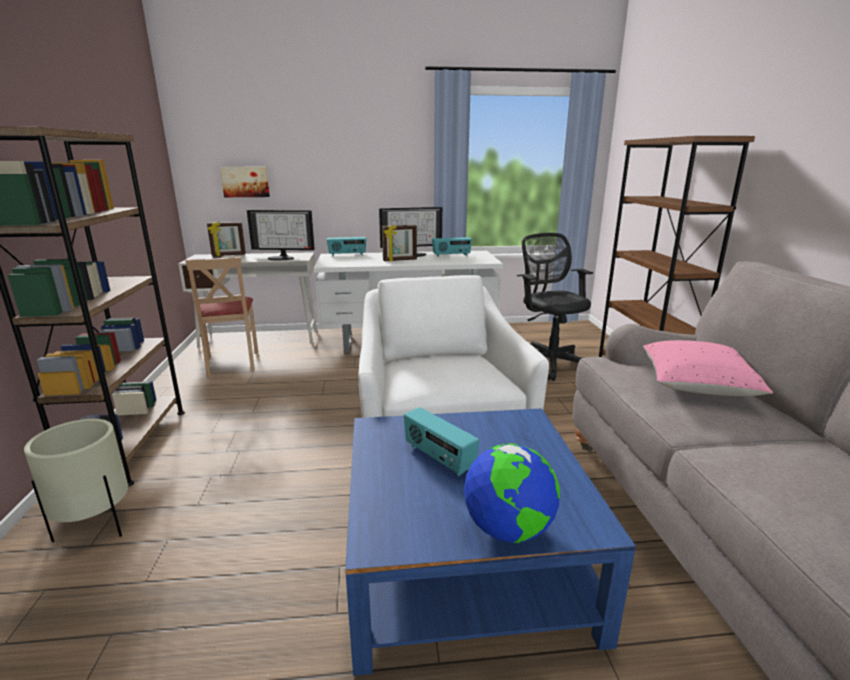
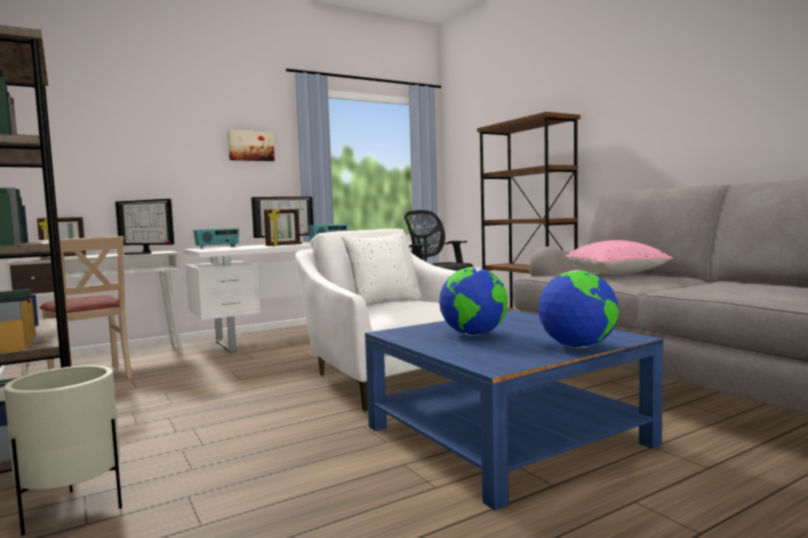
camera: 25 degrees left, 15 degrees down
(245, 182) = (87, 172): picture -> picture (251, 146)
(282, 258) = (140, 253): monitor -> monitor turned 45 degrees clockwise
(433, 357) = (382, 302): none -> white pillow
(438, 458) = (474, 335): radio -> globe

